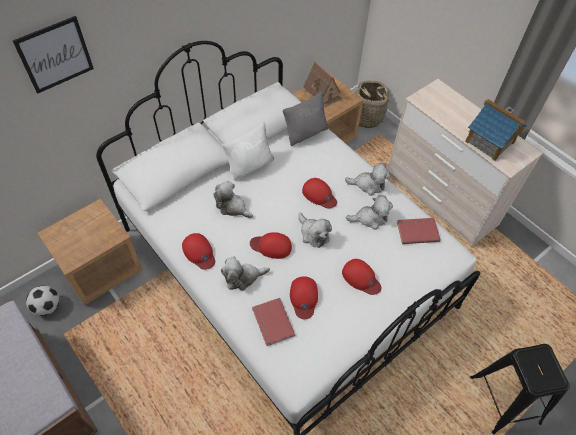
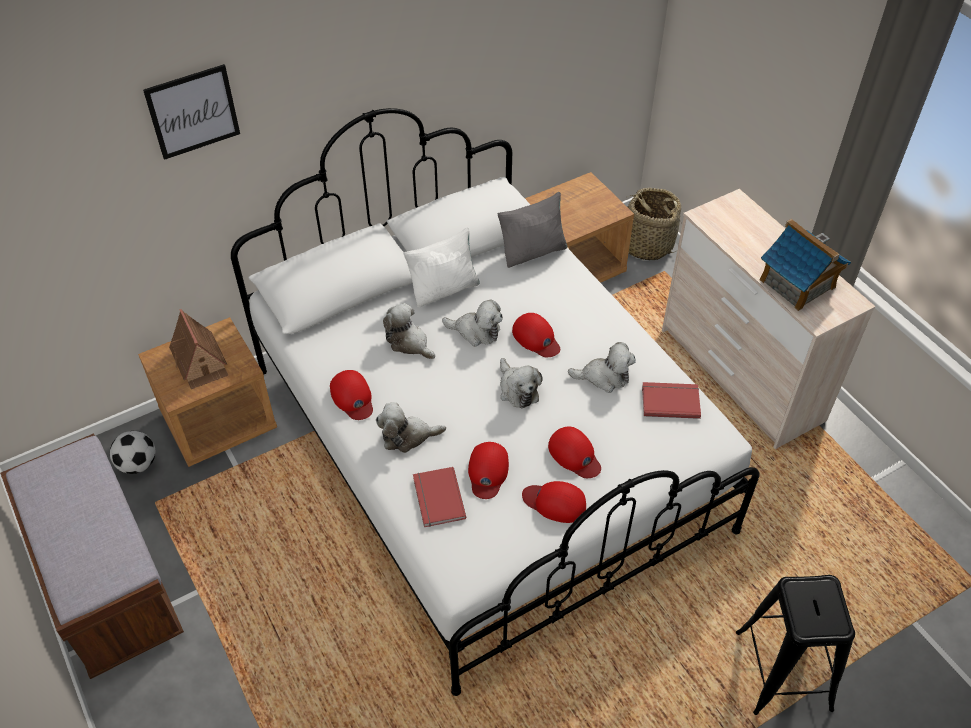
camera: 10 degrees right, 5 degrees down
(271, 246) = (454, 400): red cap -> red cap (555, 503)
(322, 93) = (574, 200): toy house -> toy house (200, 362)
(368, 185) = (611, 331): plush toy -> plush toy (476, 331)

